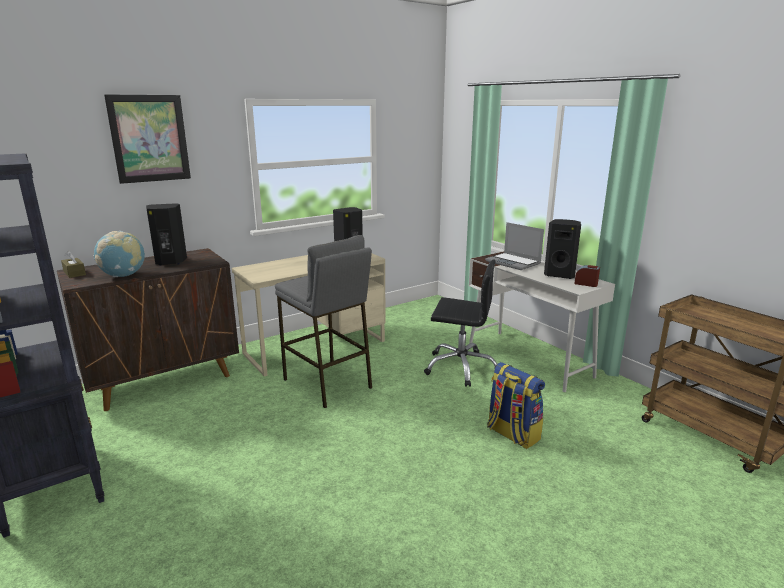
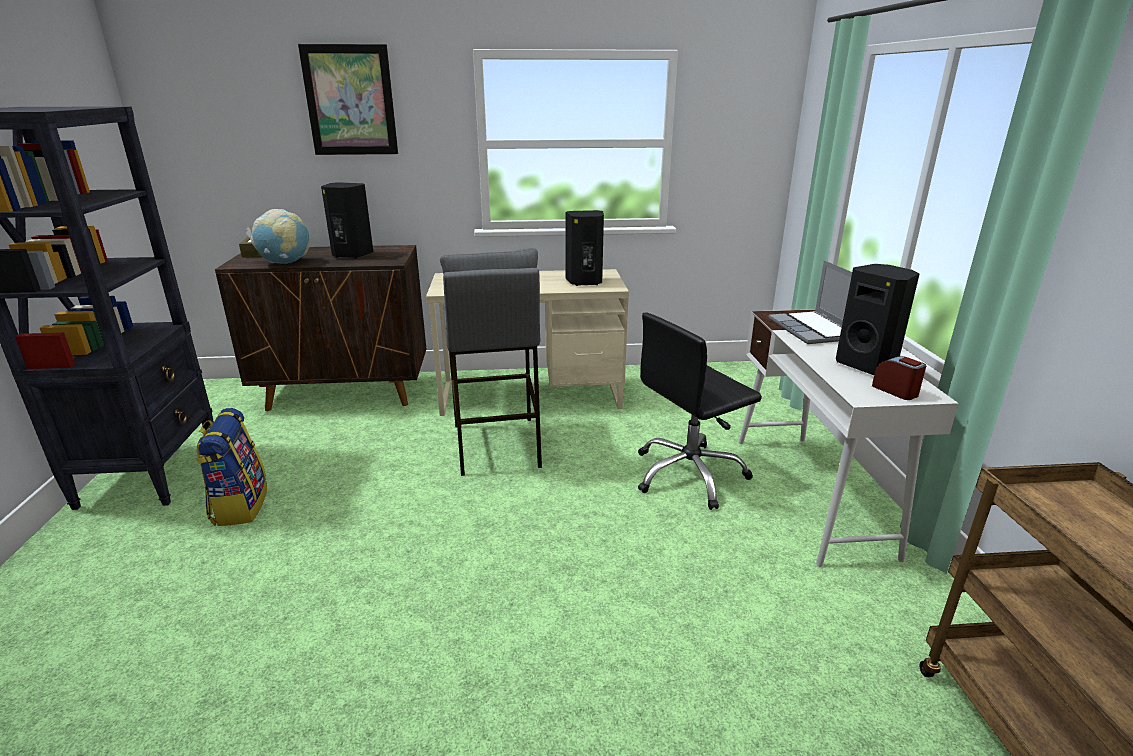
camera: 30 degrees right, 5 degrees up
(461, 367) = (689, 475): black office chair -> black office chair turned 105 degrees clockwise
(512, 434) = (660, 602): backpack -> backpack (239, 505)

